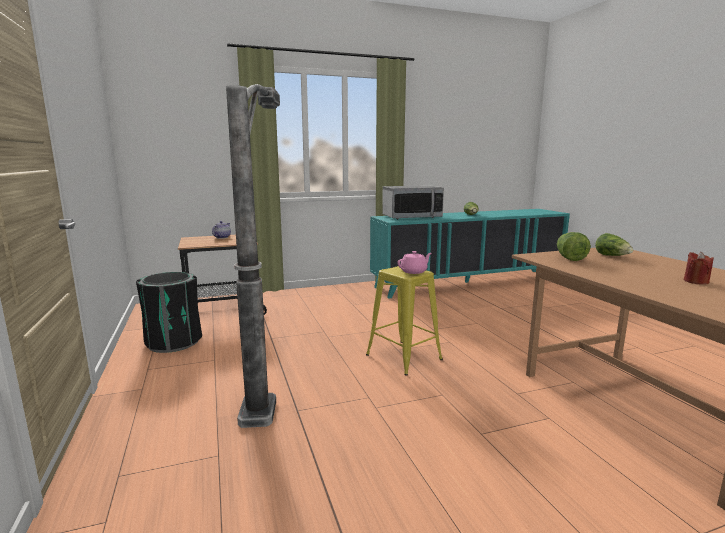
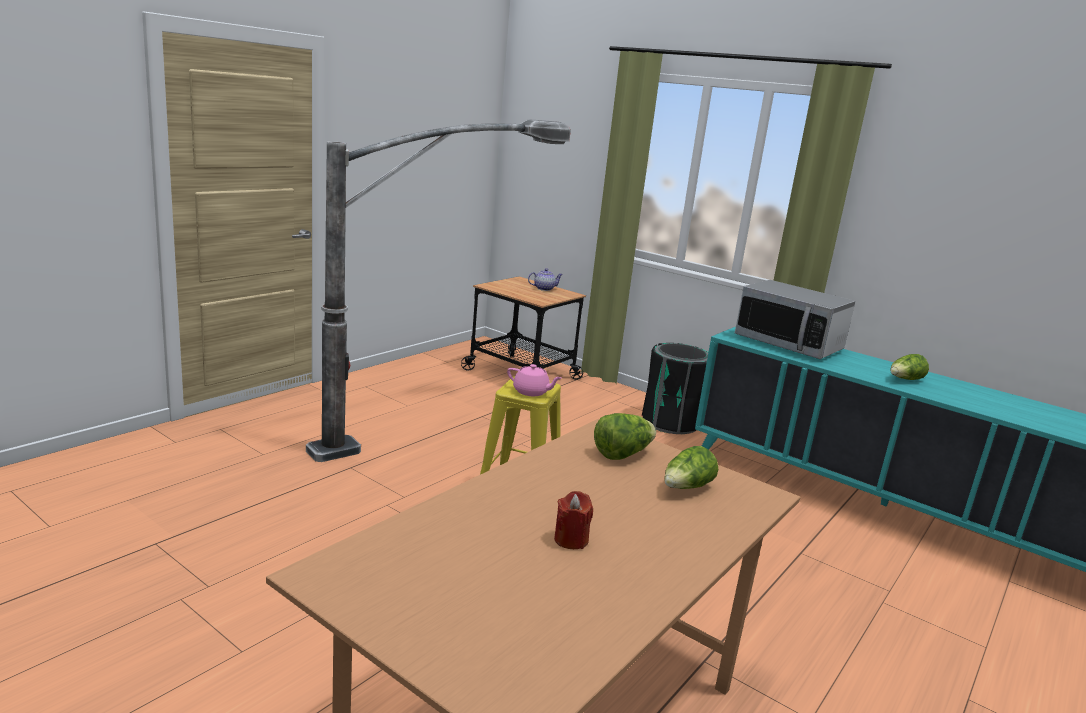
camera: 55 degrees right, 5 degrees up
(174, 342) = (423, 378): black trash can -> black trash can (671, 423)

